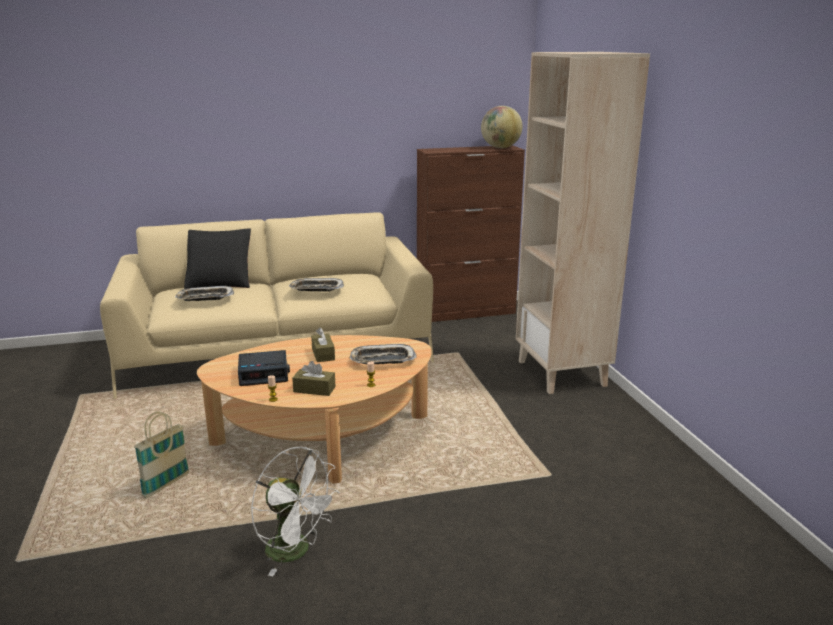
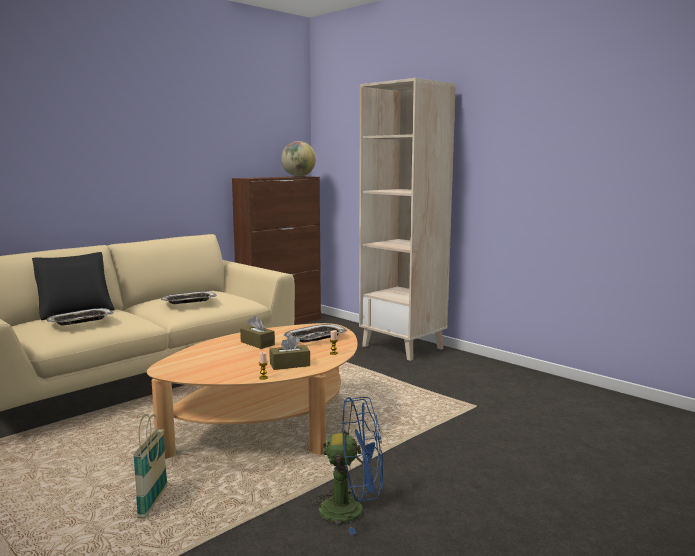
camera: 30 degrees left, 10 degrees down
(264, 374) = (224, 364): alarm clock -> none
(296, 551) = (352, 510): white fan -> blue fan

